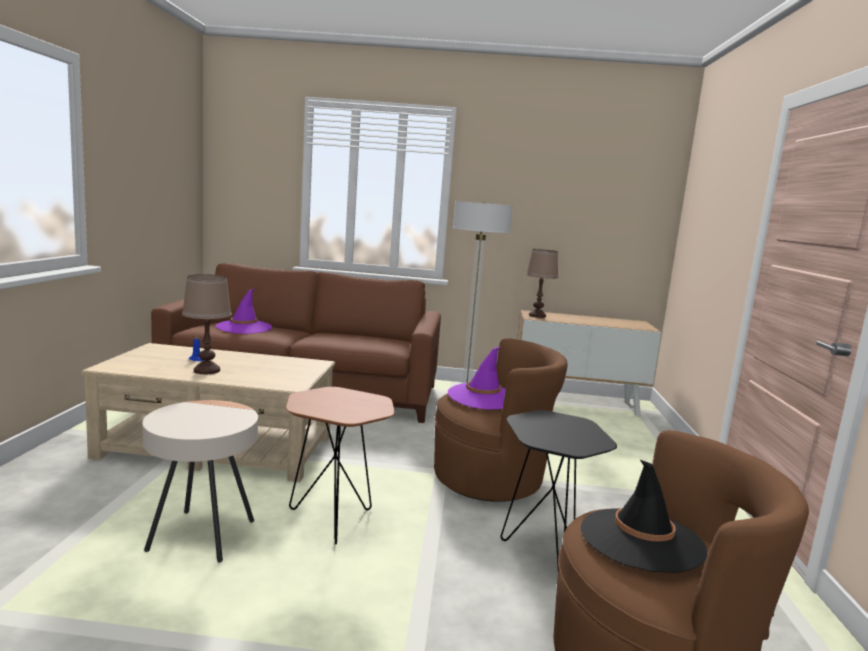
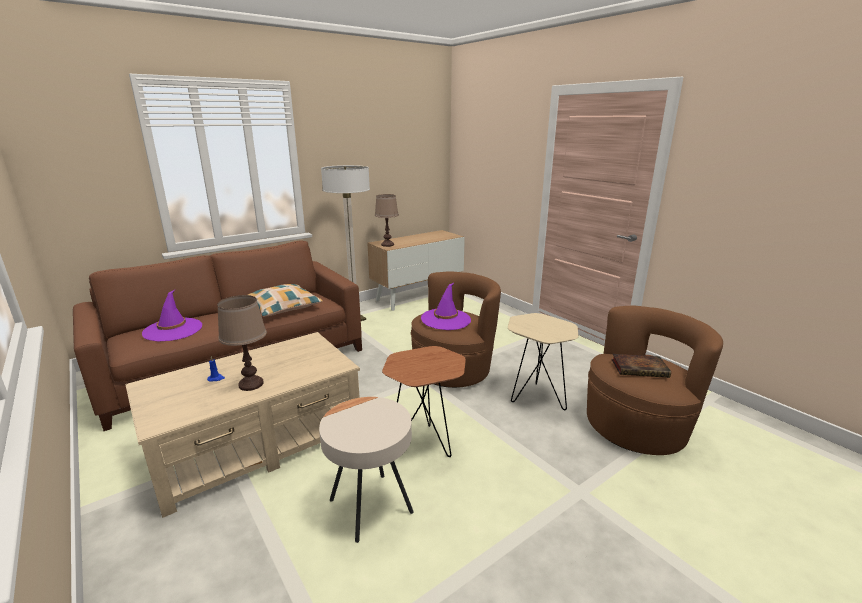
camera: 40 degrees left, 10 degrees up
(351, 339) = (283, 307): none -> pillow
(543, 552) = (535, 397): black side table -> beige side table
(641, 540) = (640, 368): black hat -> book

